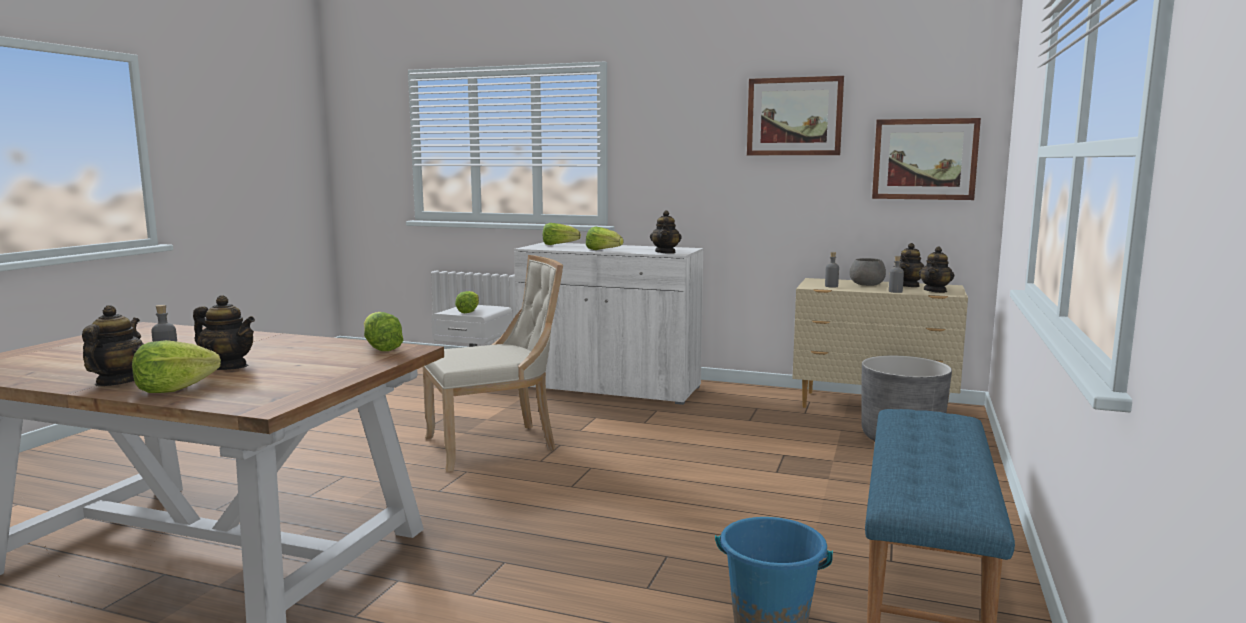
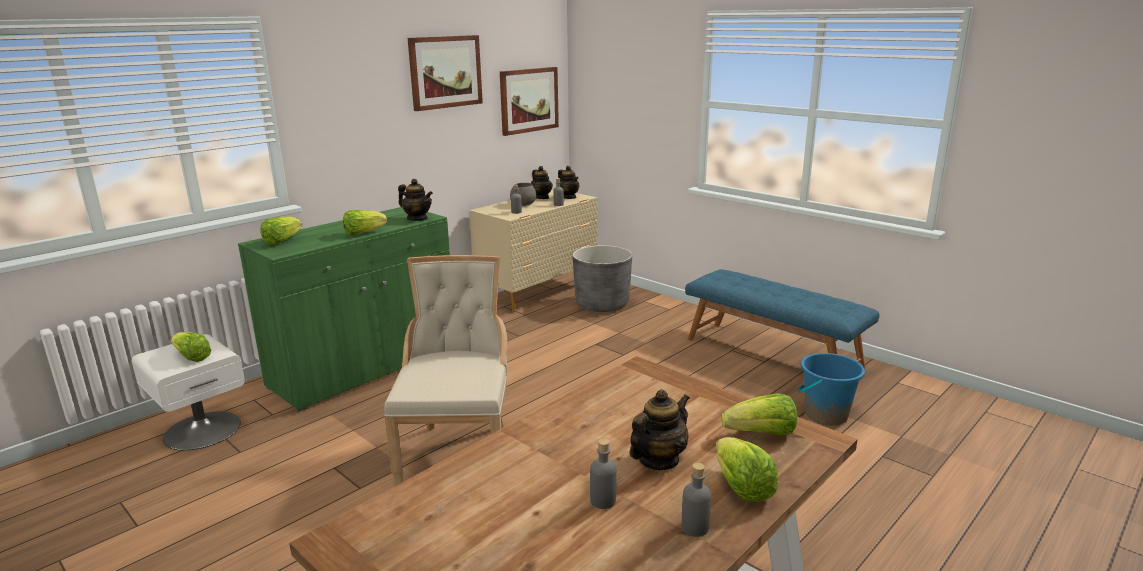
camera: 65 degrees left, 10 degrees up
(117, 382) = (695, 527): teapot -> grey bottle
(381, 347) = (623, 381): lettuce -> lettuce (762, 434)
(609, 387) = (366, 368): white cabinet -> green cabinet

